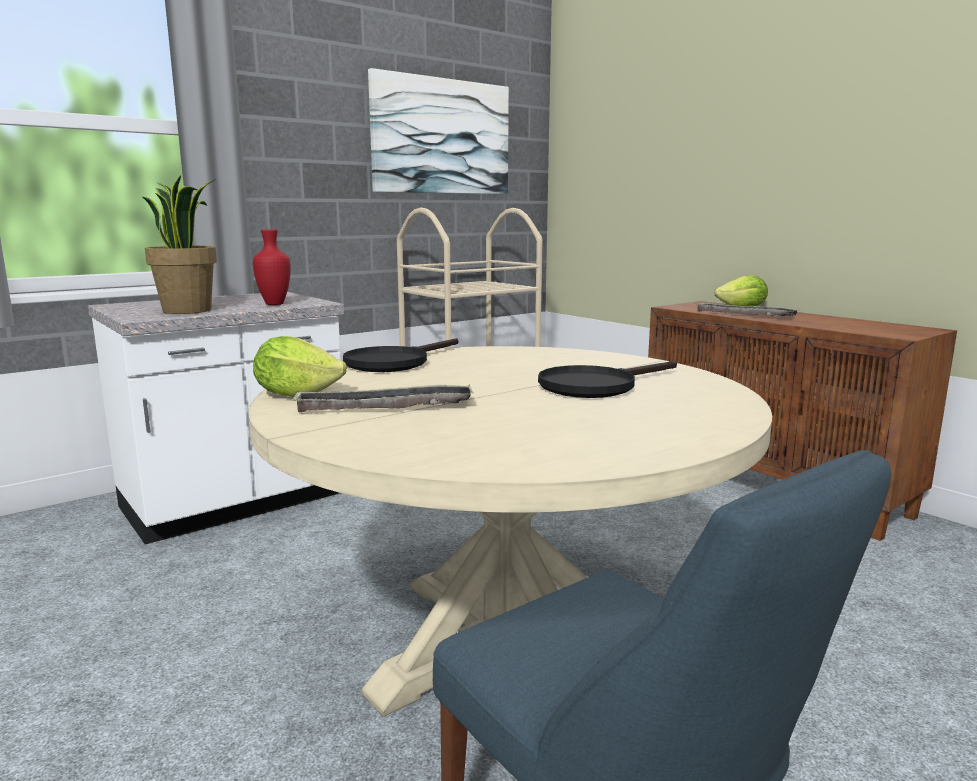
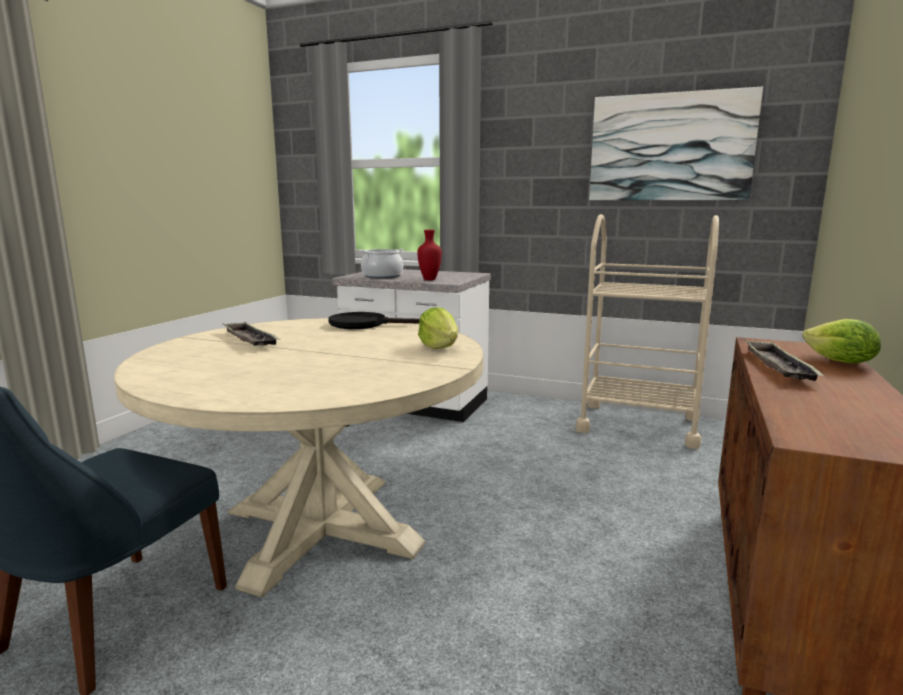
camera: 60 degrees right, 0 degrees up
(188, 310) = (382, 276): potted plant -> cooking pot
(296, 394) = (267, 325): lettuce -> lettuce (439, 347)
(596, 386) = (347, 364): black frying pan -> none

